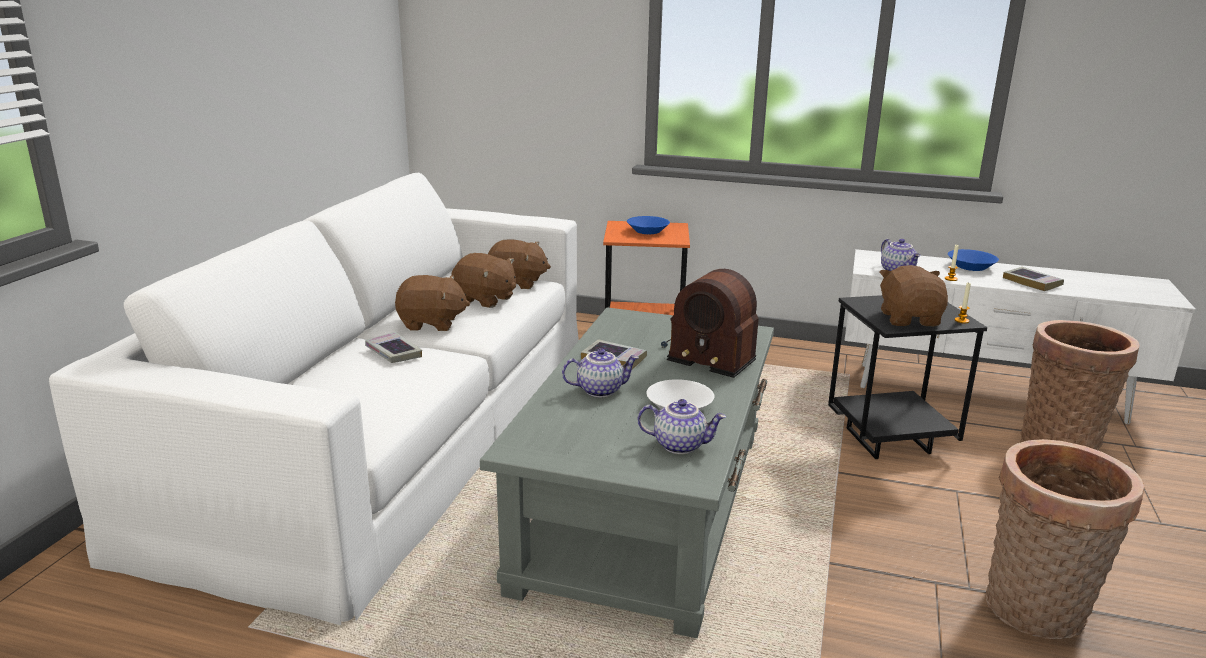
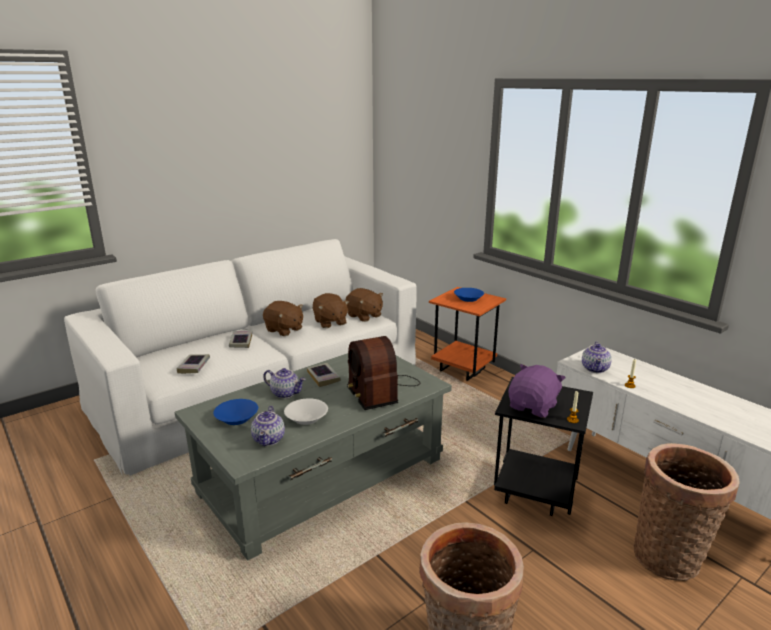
camera: 35 degrees right, 0 degrees up
(680, 445) = (269, 440): teapot -> teapot turned 45 degrees clockwise
(910, 319) = (533, 407): brown plush toy -> purple plush toy
(970, 266) = (668, 380): blue bowl -> blue bowl (237, 418)
(1032, 282) = (700, 408): book -> book (194, 366)

